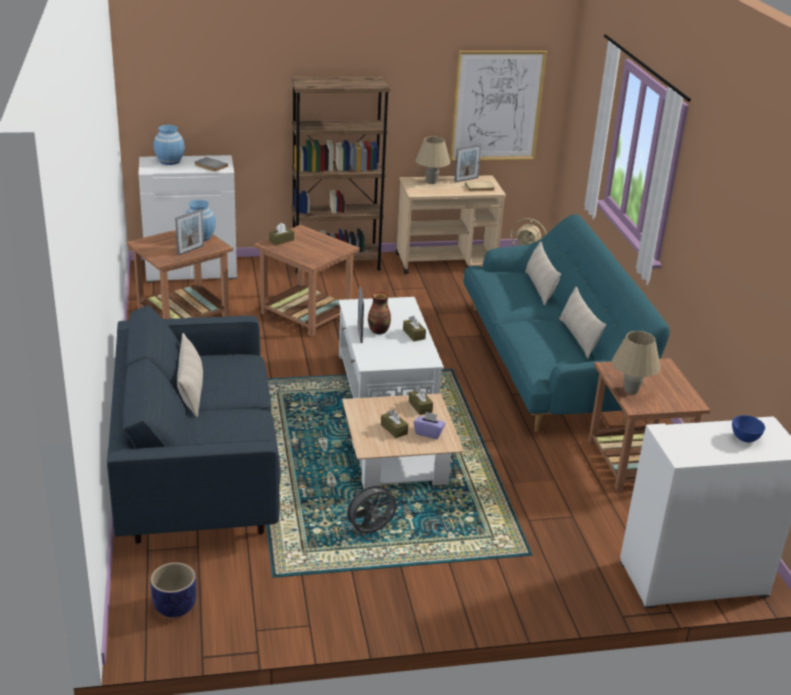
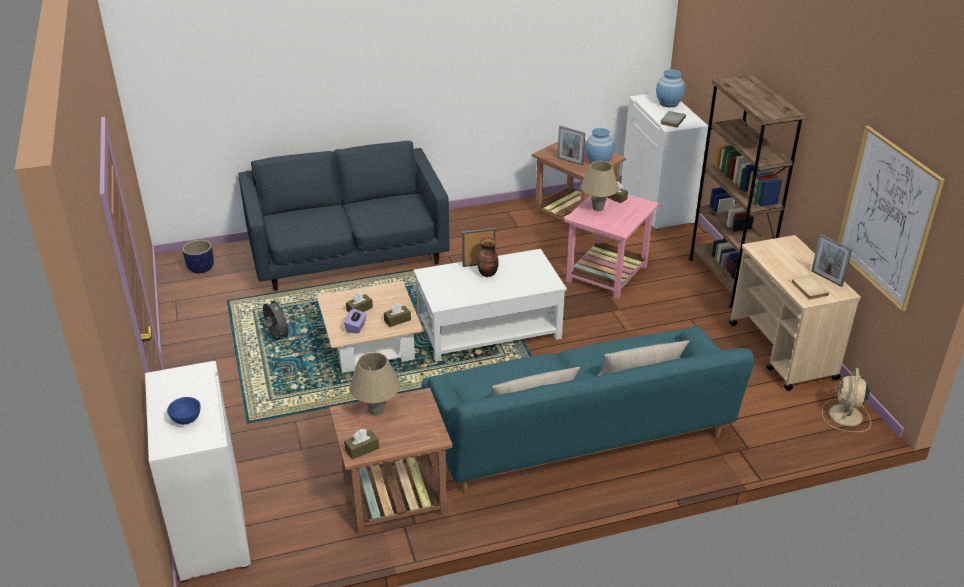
camera: 85 degrees right, 5 degrees up
(191, 392) = (366, 202): beige pillow -> none
(307, 314) = (606, 274): brown side table -> pink side table
(414, 334) = (487, 292): brown tissue box -> brown tissue box (362, 449)
(431, 182) = (797, 255): beige table lamp -> beige table lamp (598, 208)

